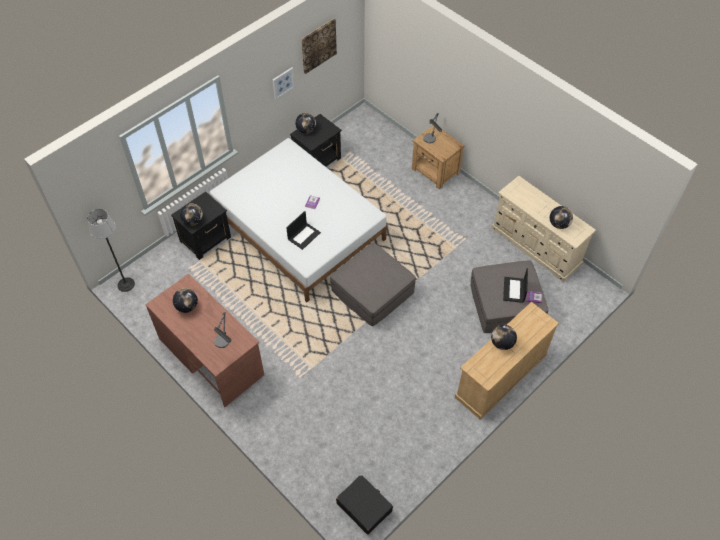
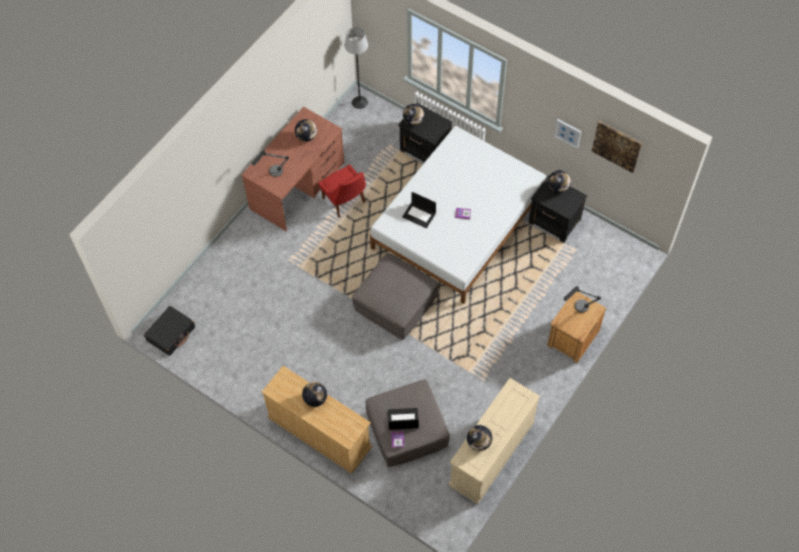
camera: 80 degrees right, 5 degrees up
(244, 316) = (345, 201): none -> red chair

